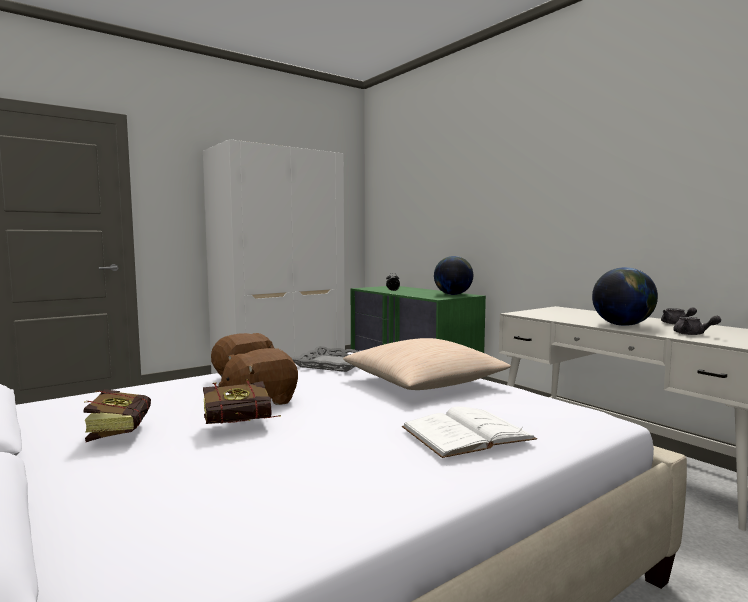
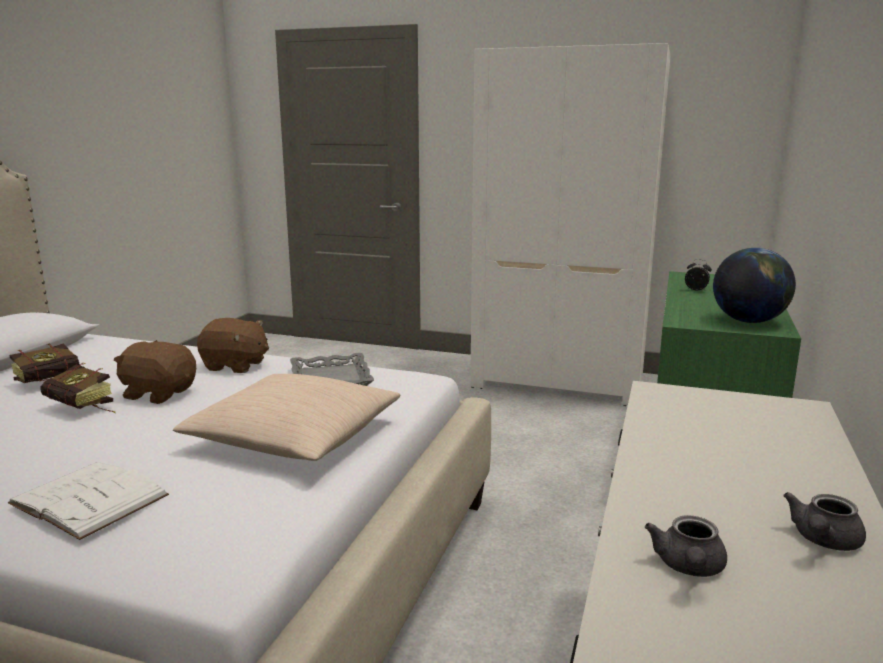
camera: 55 degrees right, 10 degrees up
(622, 325) = (683, 485): globe -> none

